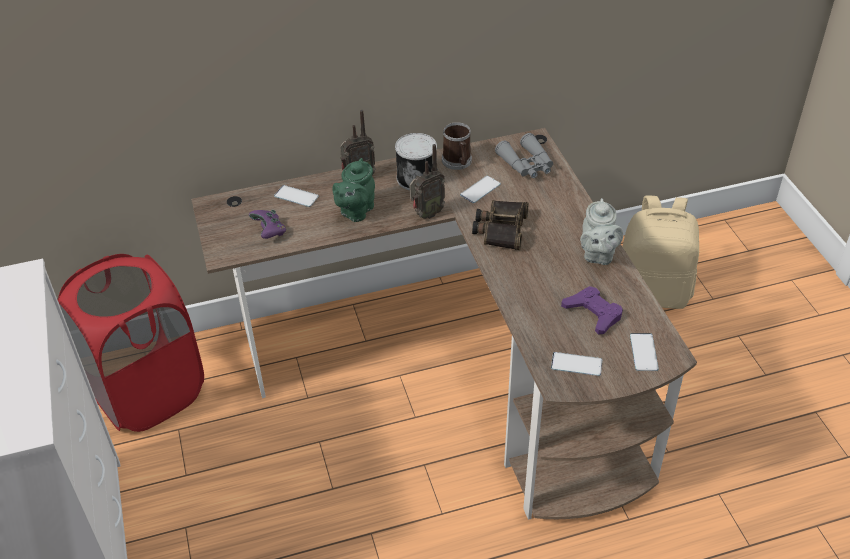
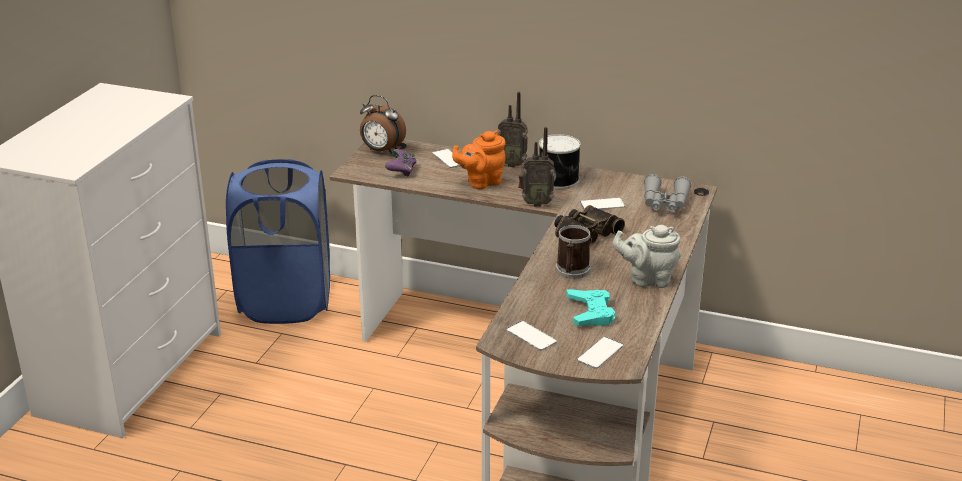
camera: 35 degrees right, 15 degrees down
(148, 392) = (286, 302): red laundry basket -> blue laundry basket
(224, 215) = (381, 150): none -> alarm clock
(355, 211) = (481, 182): green teapot -> orange teapot
(458, 162) = (606, 182): mug -> mug (572, 271)
(593, 313) = (590, 312): purple game controller -> turquoise game controller
(597, 255) = (647, 279): grey teapot -> grey teapot turned 60 degrees clockwise
(652, 292) = (795, 418): beige backpack -> none

